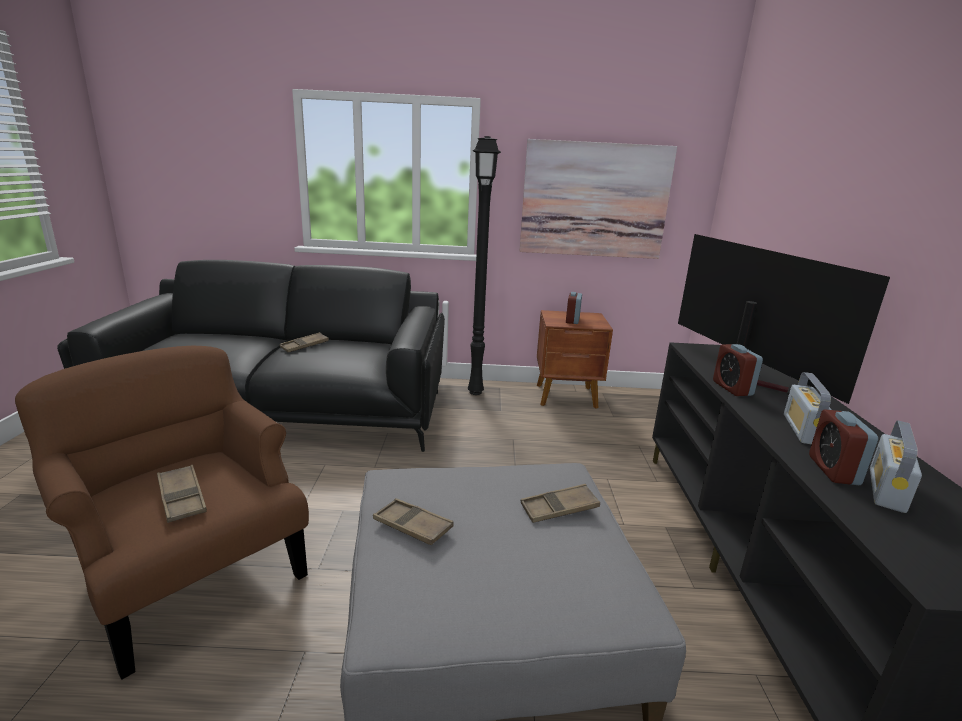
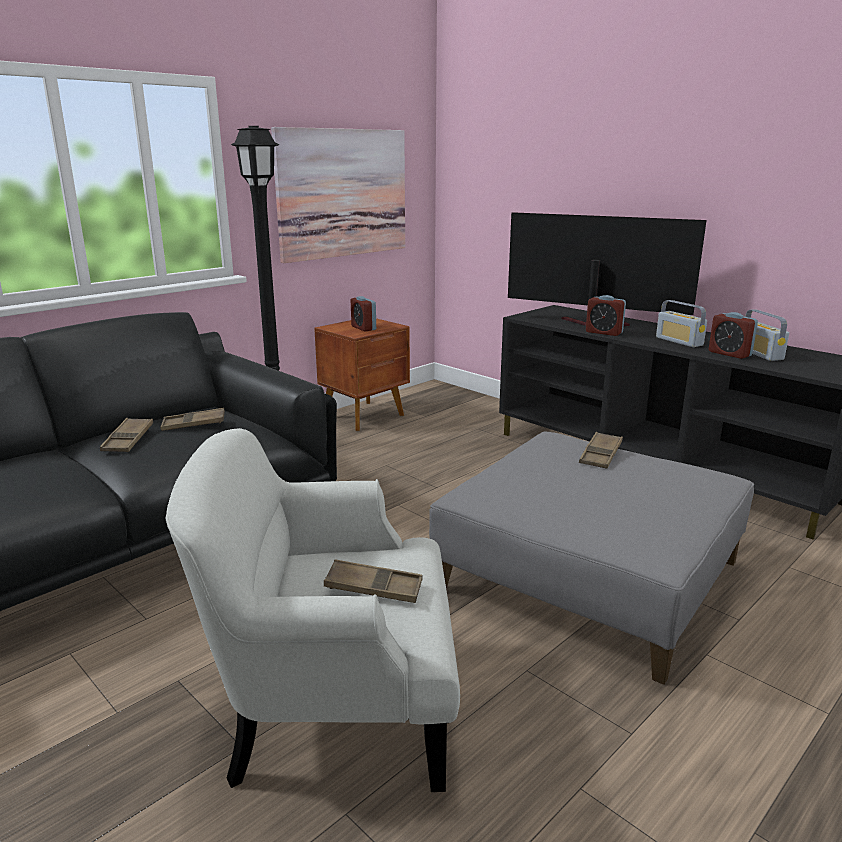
camera: 45 degrees left, 0 degrees up
(191, 574) = (333, 707): brown armchair -> white armchair
(412, 526) = (558, 507): brown tray -> brown tray (193, 424)

